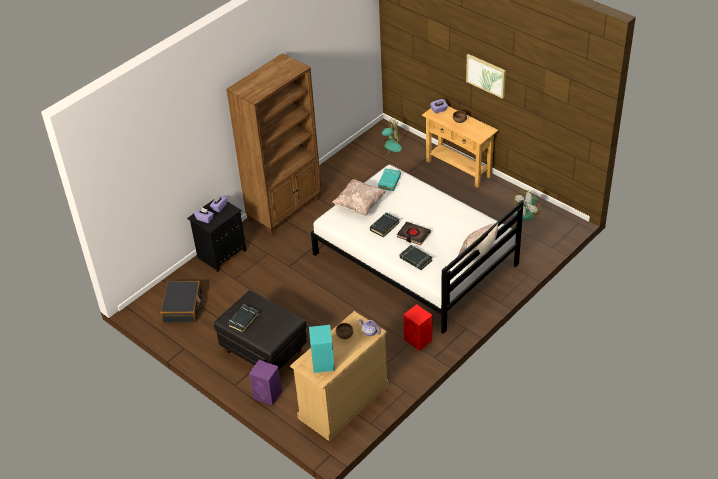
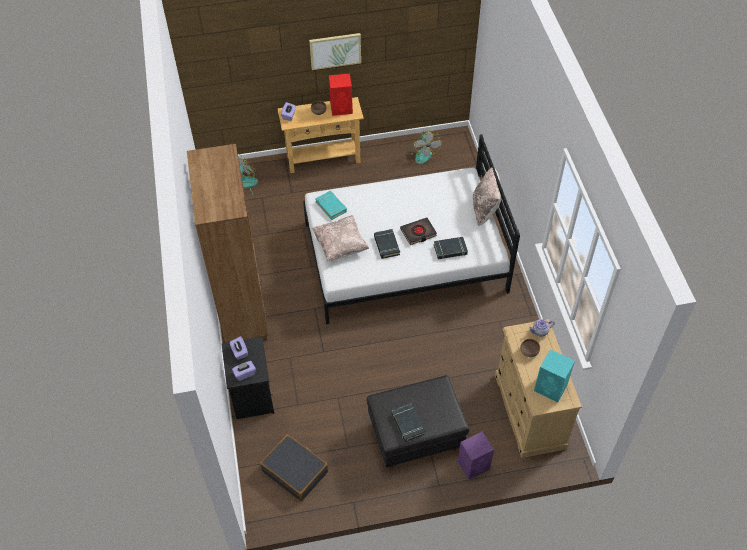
camera: 55 degrees left, 10 degrees up
(418, 340) = (502, 314): red speaker -> red speaker (342, 108)

